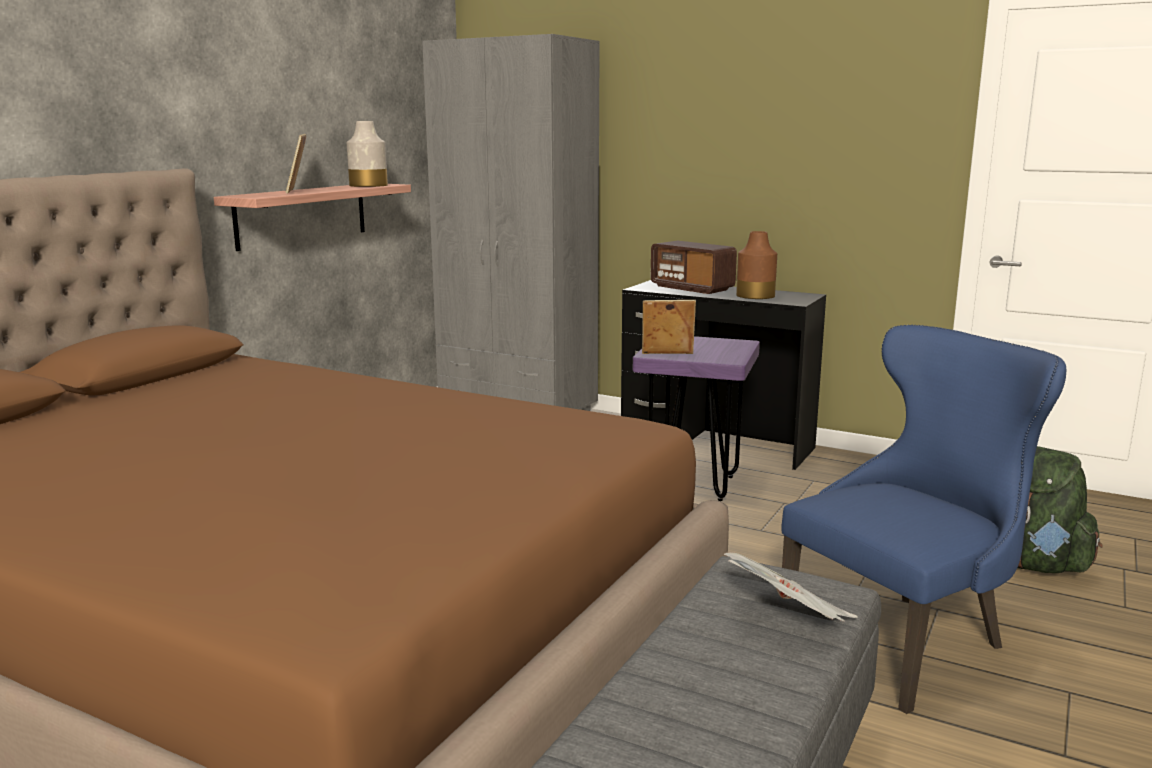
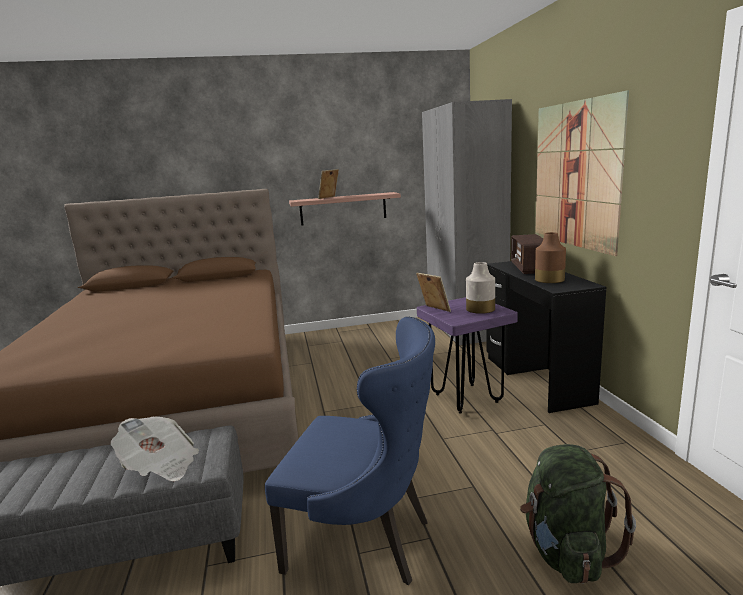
camera: 50 degrees right, 0 degrees up
(369, 185) = (378, 194): beige vase -> beige vase (480, 309)
(750, 156) = (575, 175): none -> picture

